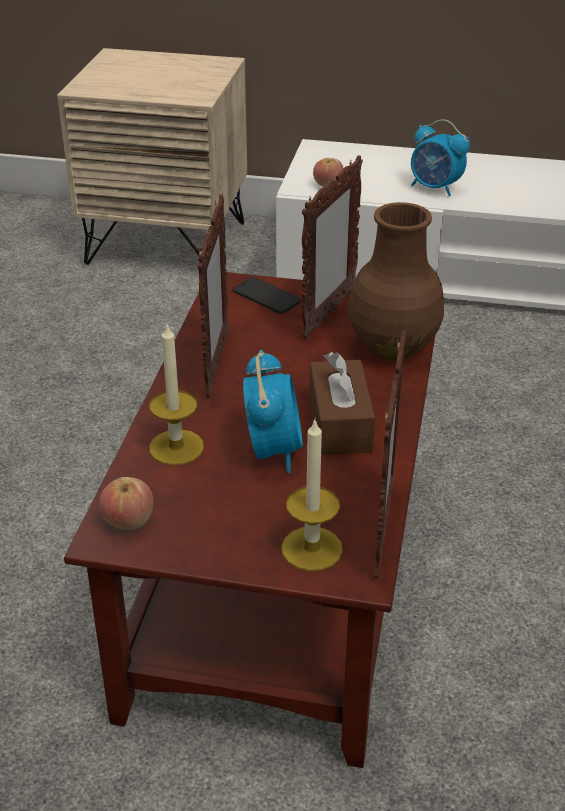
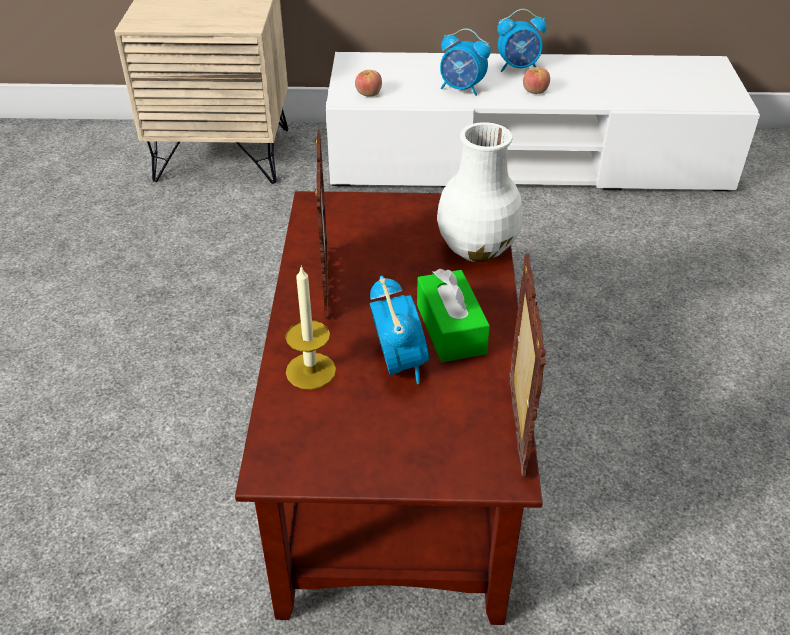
camera: 10 degrees left, 5 degrees up
(128, 521) = (286, 451): apple -> apple (535, 91)
(266, 296) = (353, 212): phone -> none
(311, 548) = (458, 456): candle -> none
(328, 313) = (412, 223): picture frame -> none
(340, 423) = (450, 329): brown tissue box -> green tissue box
(391, 347) = (476, 249): brown vase -> white vase
(507, 171) = (518, 68): none -> alarm clock

